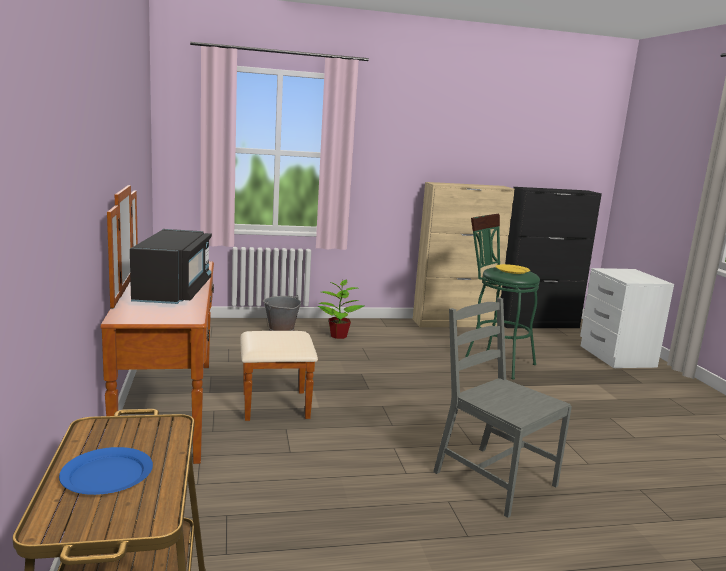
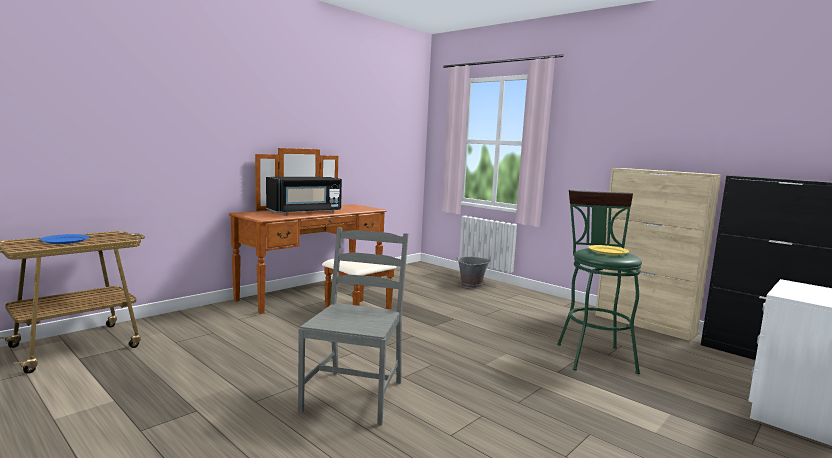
camera: 55 degrees right, 5 degrees down
(338, 336) = (503, 298): potted plant -> none

